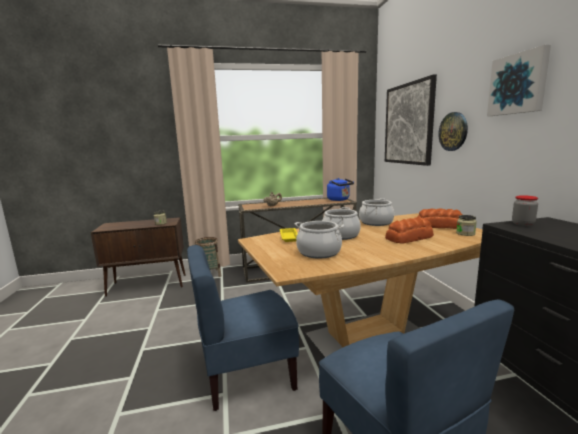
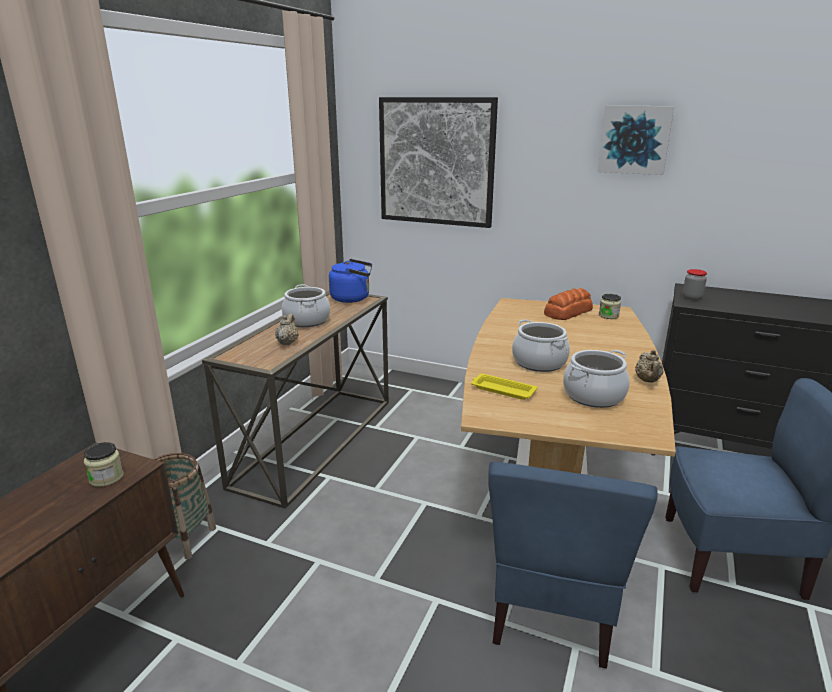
camera: 55 degrees left, 10 degrees up
(372, 259) = (647, 381): none -> beige teapot
(376, 222) = (510, 328): cooking pot -> cooking pot (306, 321)
(410, 238) = (594, 339): bread -> none
(453, 131) = (534, 183): wall clock -> none

